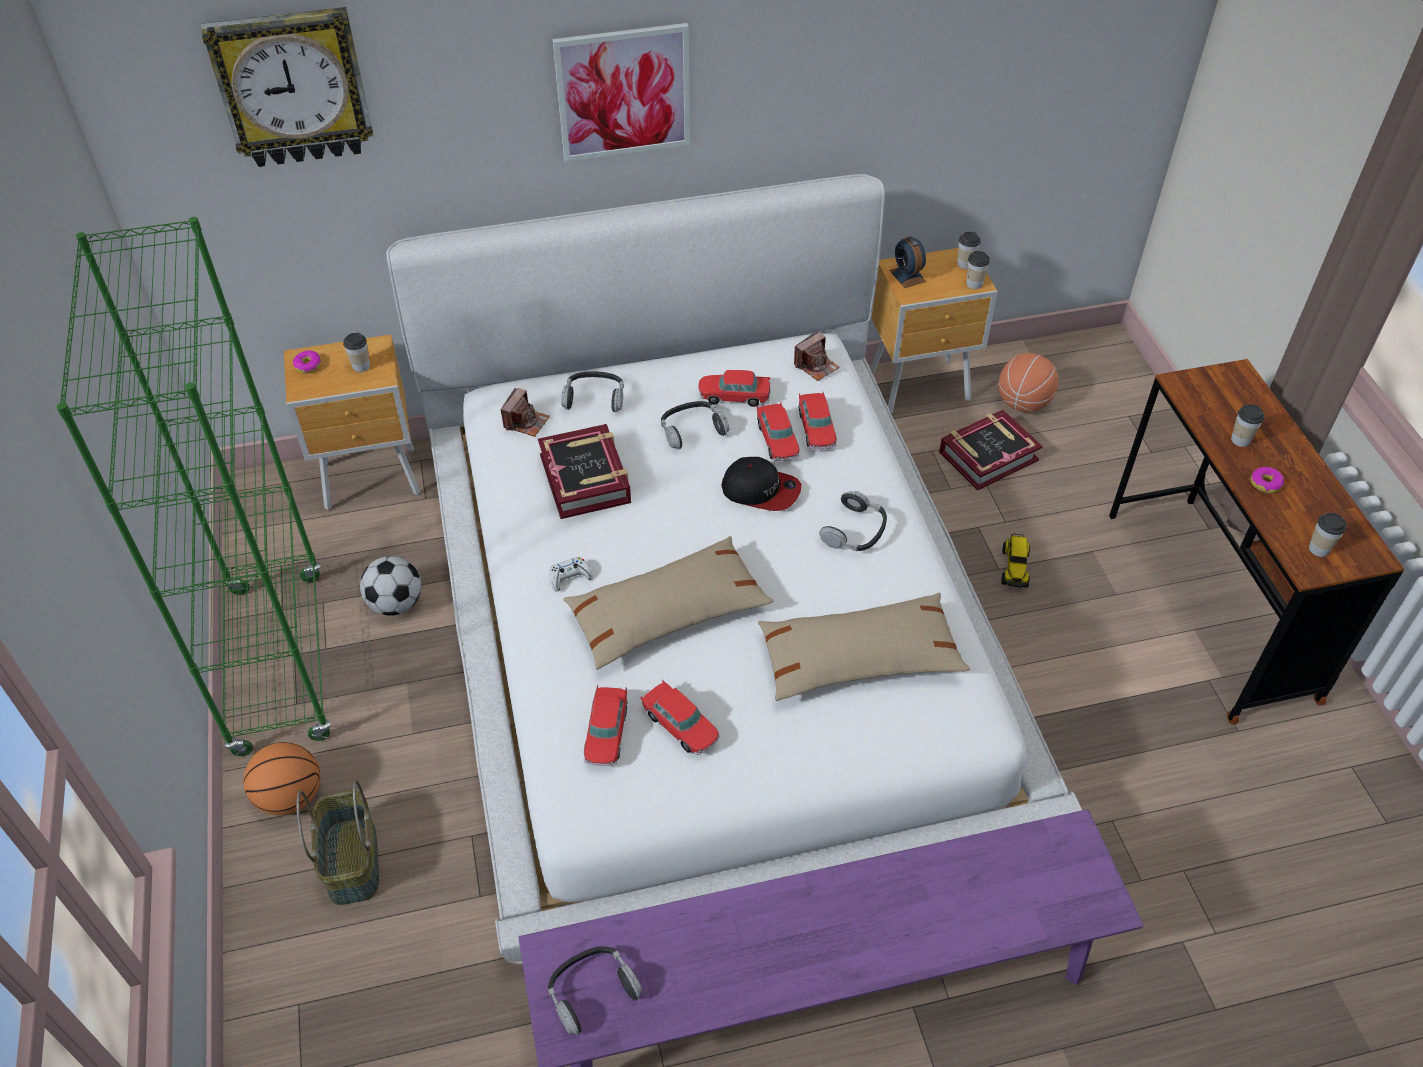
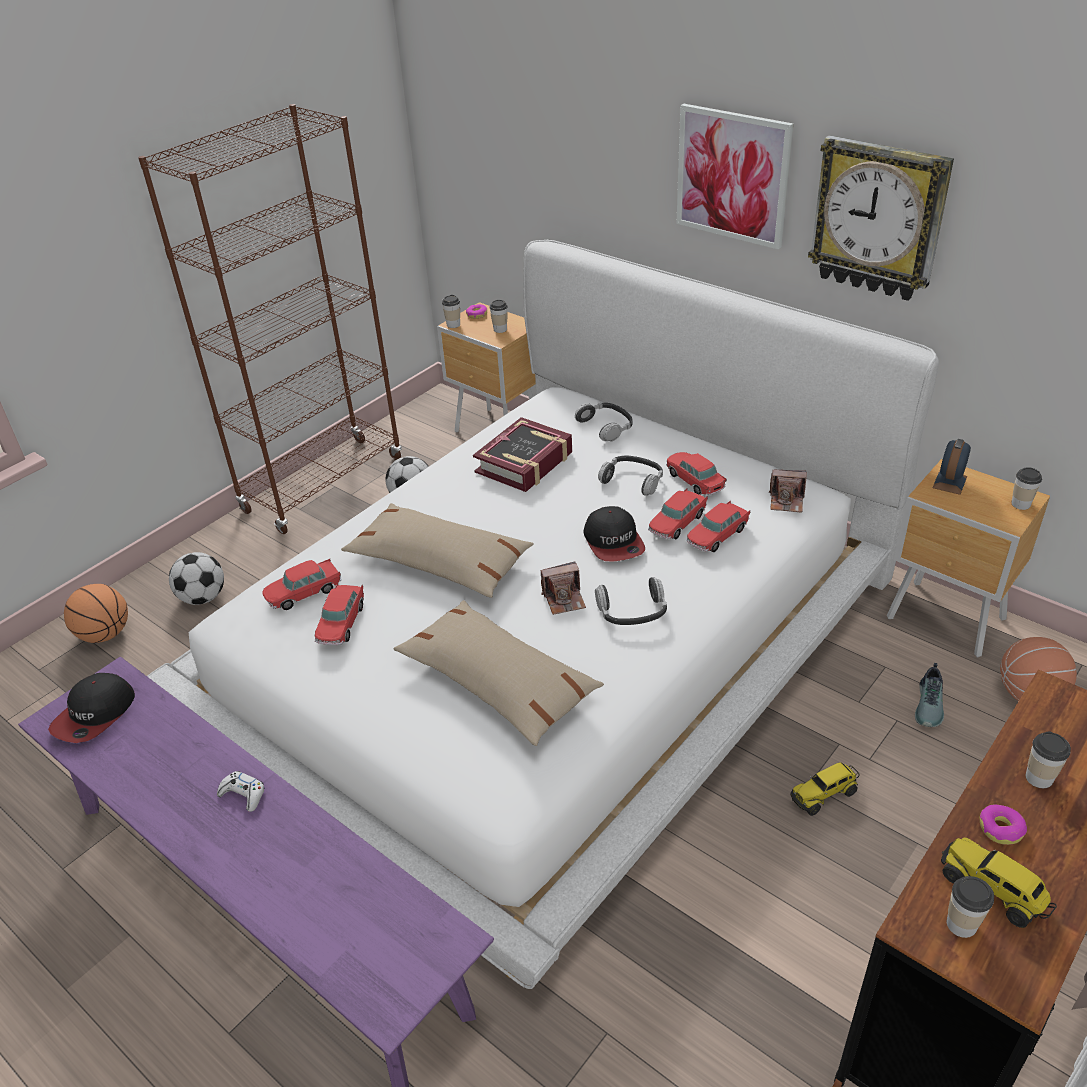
camera: 55 degrees right, 10 degrees down
(279, 662) = (323, 485): green bookcase -> brown bookcase
(290, 797) = (230, 547): basketball -> basketball (105, 634)
(292, 87) = (511, 86): wall clock -> wall clock (878, 218)
(351, 860) = (203, 597): basket -> football
(526, 422) = (546, 414): camera -> camera (564, 599)
(570, 577) = (427, 504): white game controller -> white game controller (243, 794)
(592, 991) = (95, 715): headphones -> cap
(974, 284) = (1004, 521): cup -> cup (453, 324)
(987, 456) = (930, 705): book -> shoe
(1305, 519) = (993, 890): none -> toy truck

